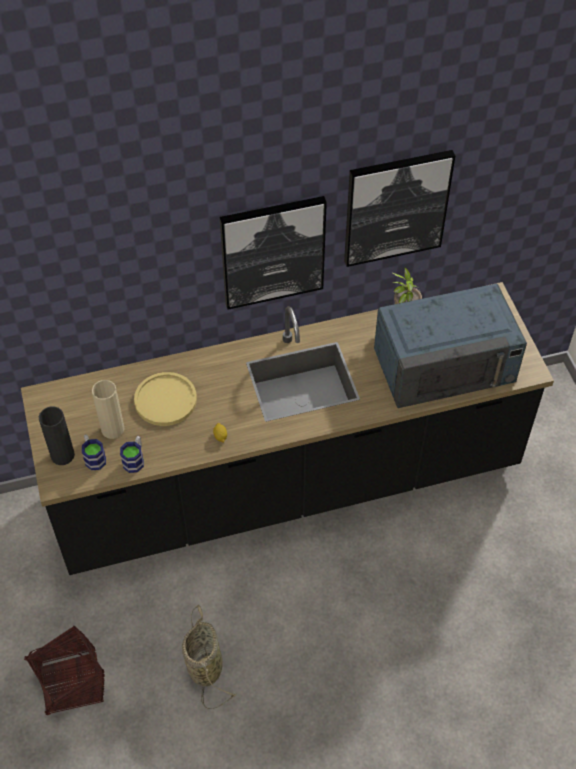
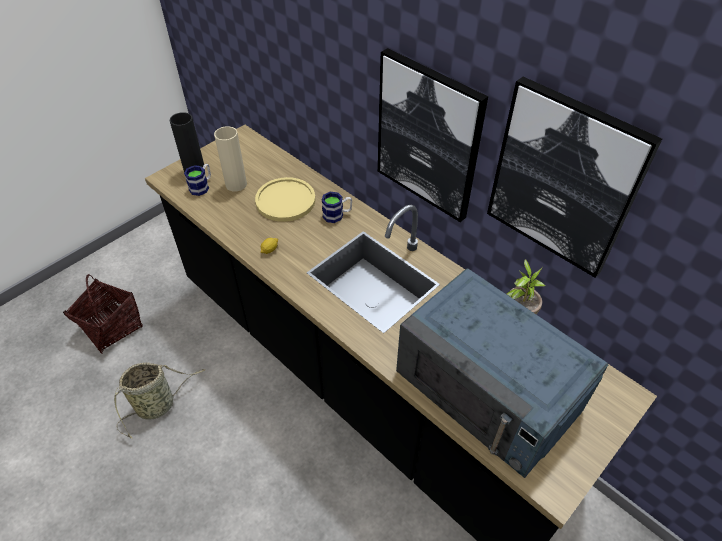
camera: 60 degrees right, 5 degrees down
(135, 459) = (213, 209): mug -> mug (337, 215)

